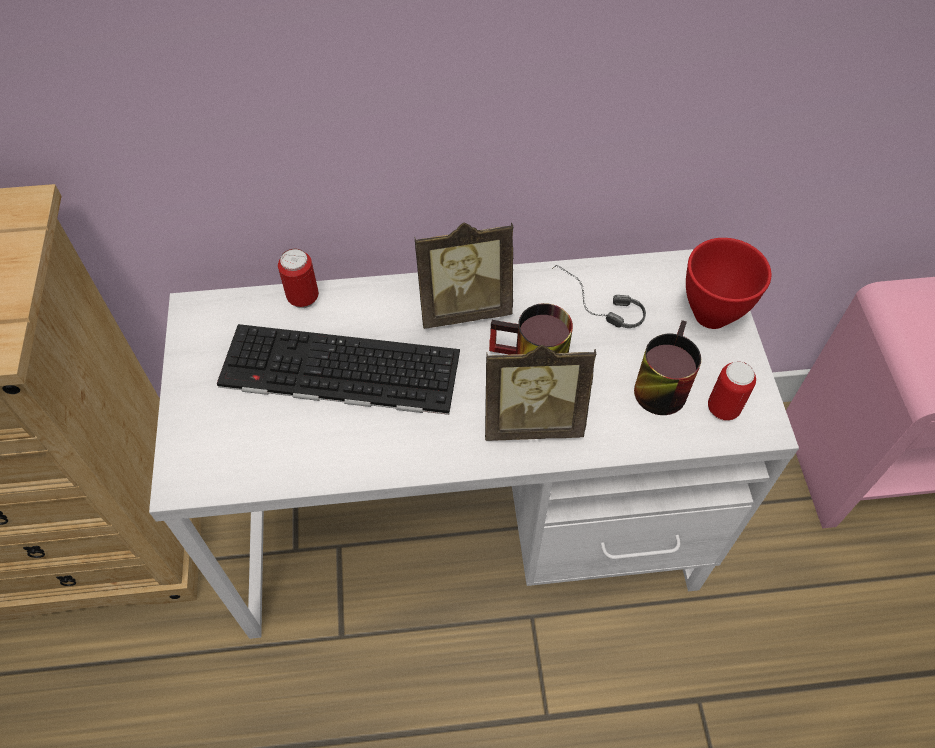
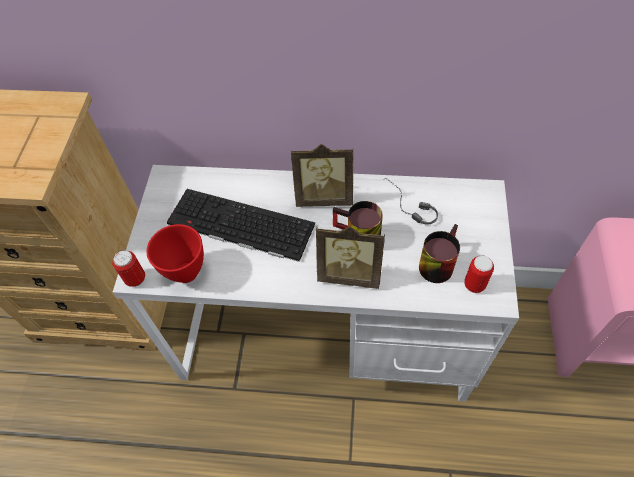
camera: 15 degrees right, 0 degrees up
(303, 298) = (229, 178): can -> can (135, 279)
(709, 314) = (480, 222): red bowl -> red bowl (185, 272)

